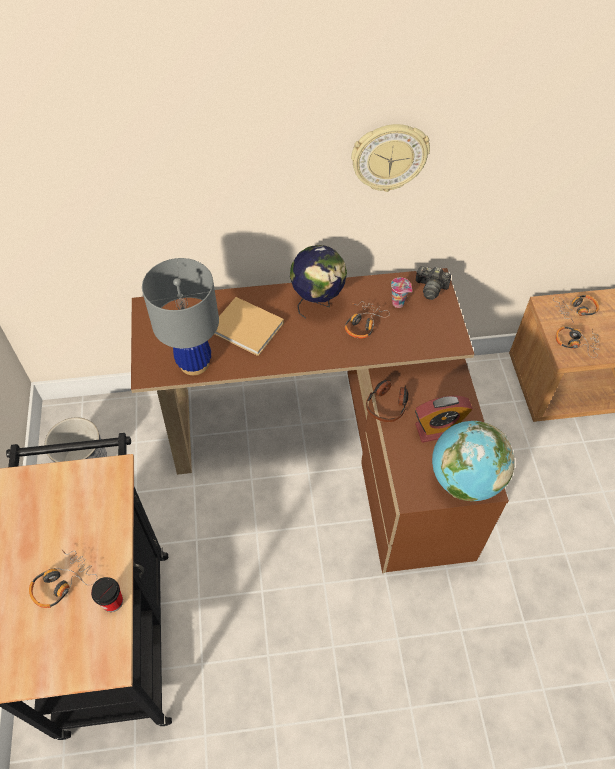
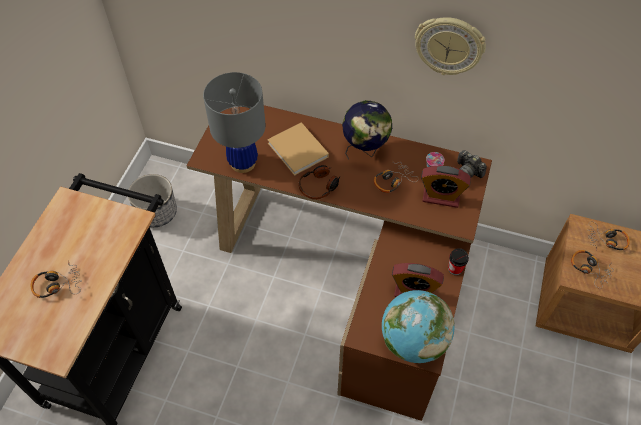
camera: 25 degrees right, 0 degrees up
(112, 601) = (83, 313): cup -> cup (455, 269)
(387, 404) = (383, 255): headphones -> headphones (319, 186)
(419, 322) = (441, 197): none -> alarm clock

